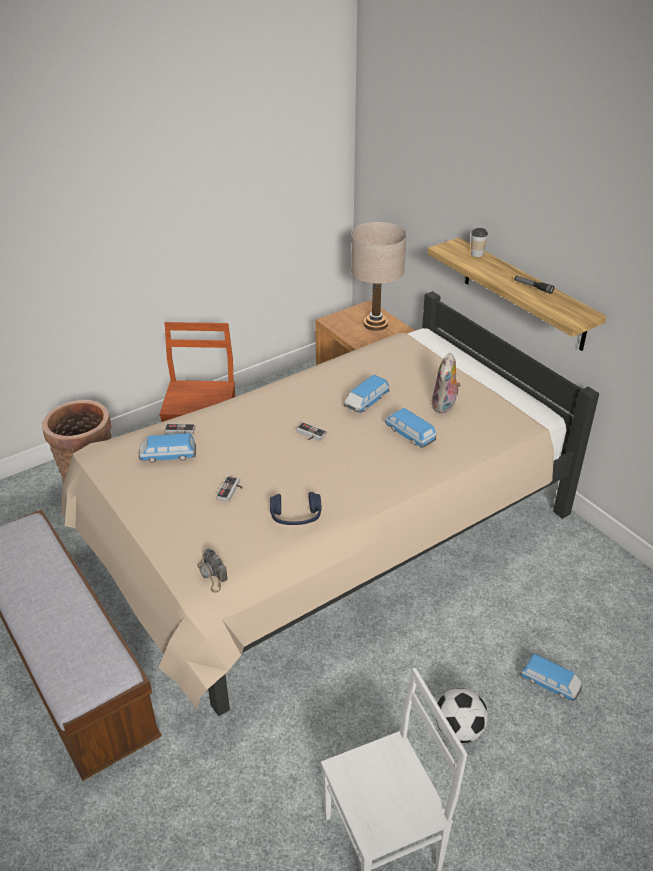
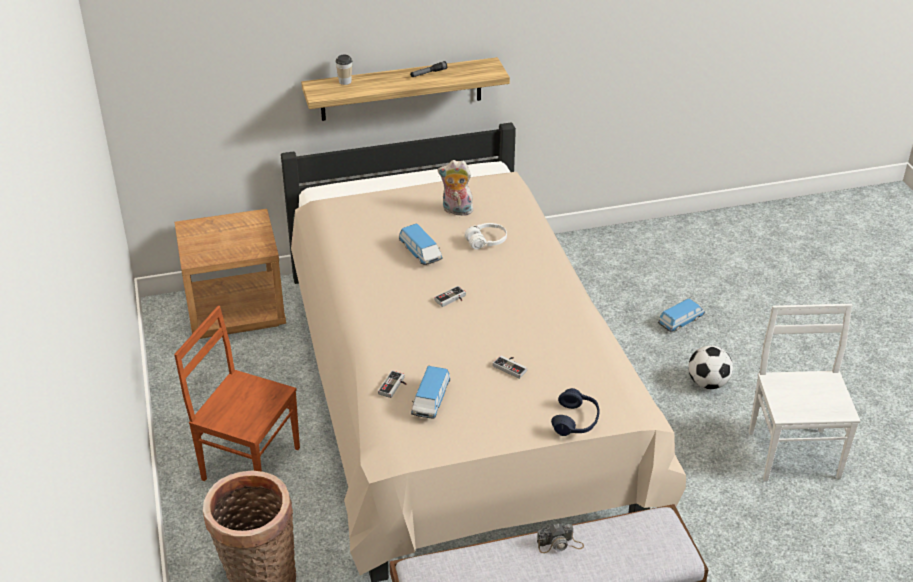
camera: 70 degrees left, 0 degrees up
(212, 575) = (621, 400): camera -> camera (560, 544)
(296, 517) = (567, 334): blue headphones -> blue headphones (576, 421)
(375, 324) = (228, 230): beige table lamp -> none
(409, 434) = (486, 241): toy car -> white headphones
(445, 406) = (456, 211): plush toy -> plush toy turned 150 degrees clockwise

